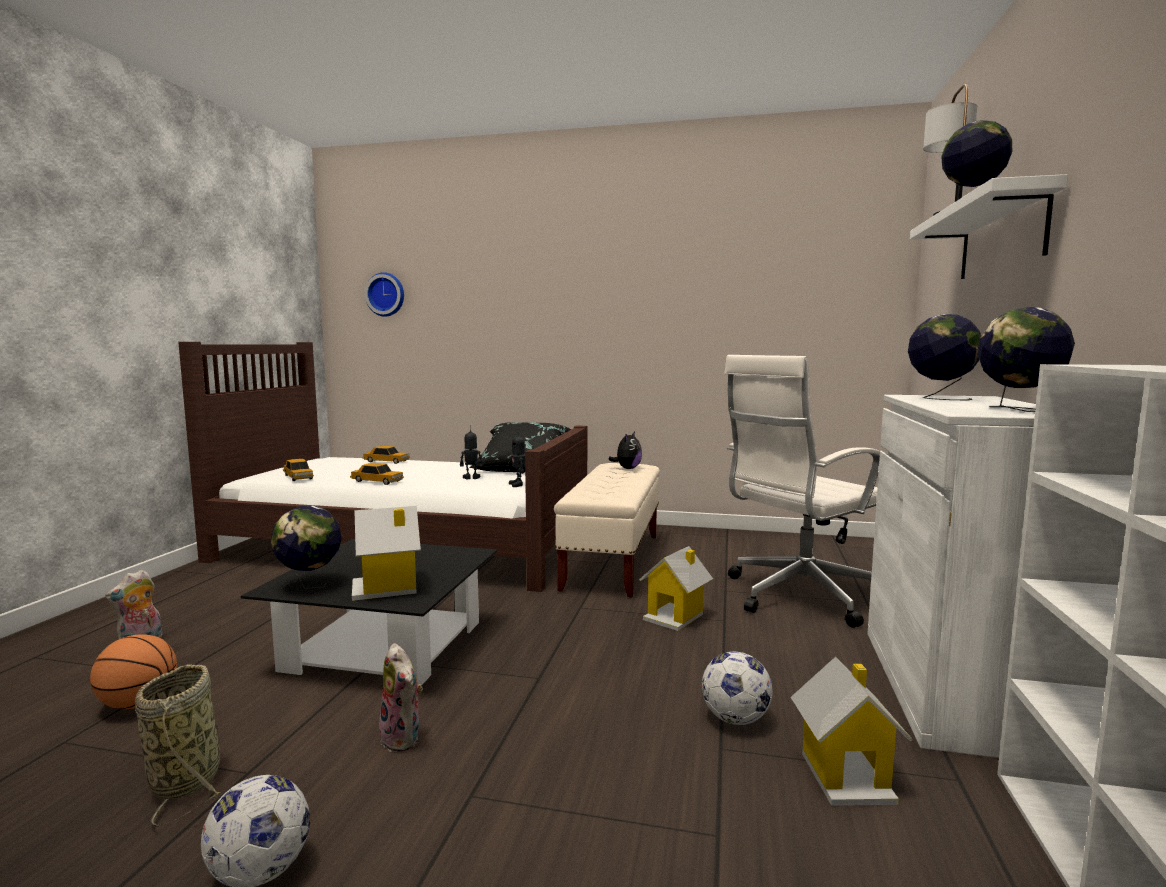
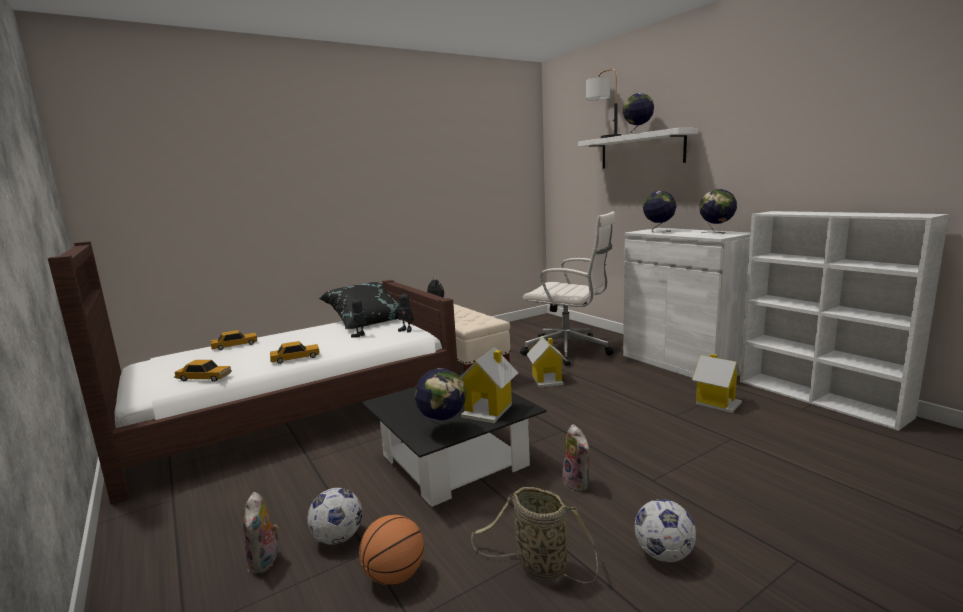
camera: 45 degrees left, 5 degrees up
(386, 294) = (156, 183): wall clock -> none
(404, 738) = (578, 483): plush toy -> plush toy turned 60 degrees clockwise
(735, 719) = (657, 404): football -> football (338, 538)
(799, 596) = (569, 351): white office chair -> white office chair turned 75 degrees counterclockwise

